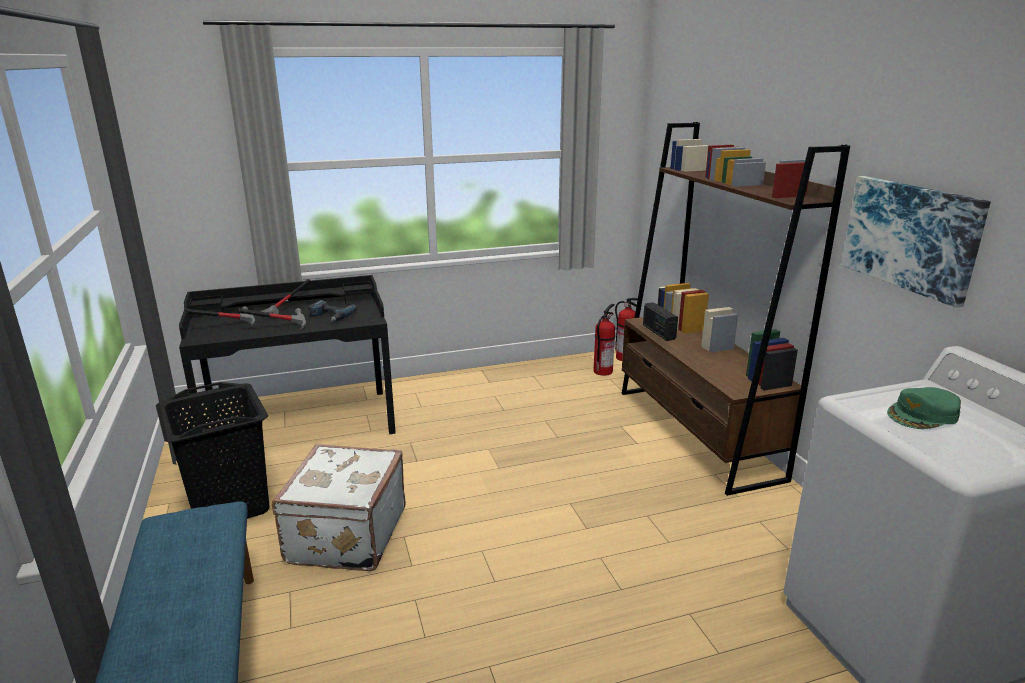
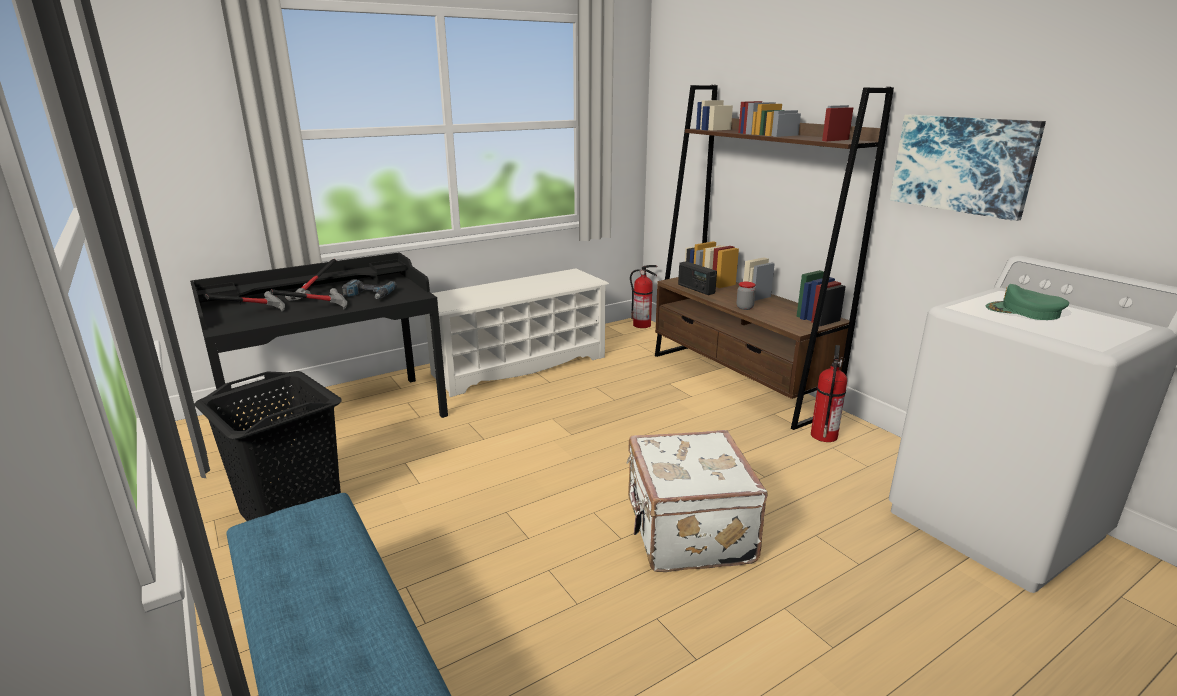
camera: 15 degrees left, 0 degrees up
(344, 535) = (441, 521): white suitcase -> white suitcase (686, 532)
(483, 389) = (519, 365): none -> white shoe rack
(603, 371) = (627, 338): fire extinguisher -> fire extinguisher (823, 435)
(696, 359) = (744, 307): none -> jar
(923, 415) = (1024, 312): green cap -> green cap turned 75 degrees clockwise

